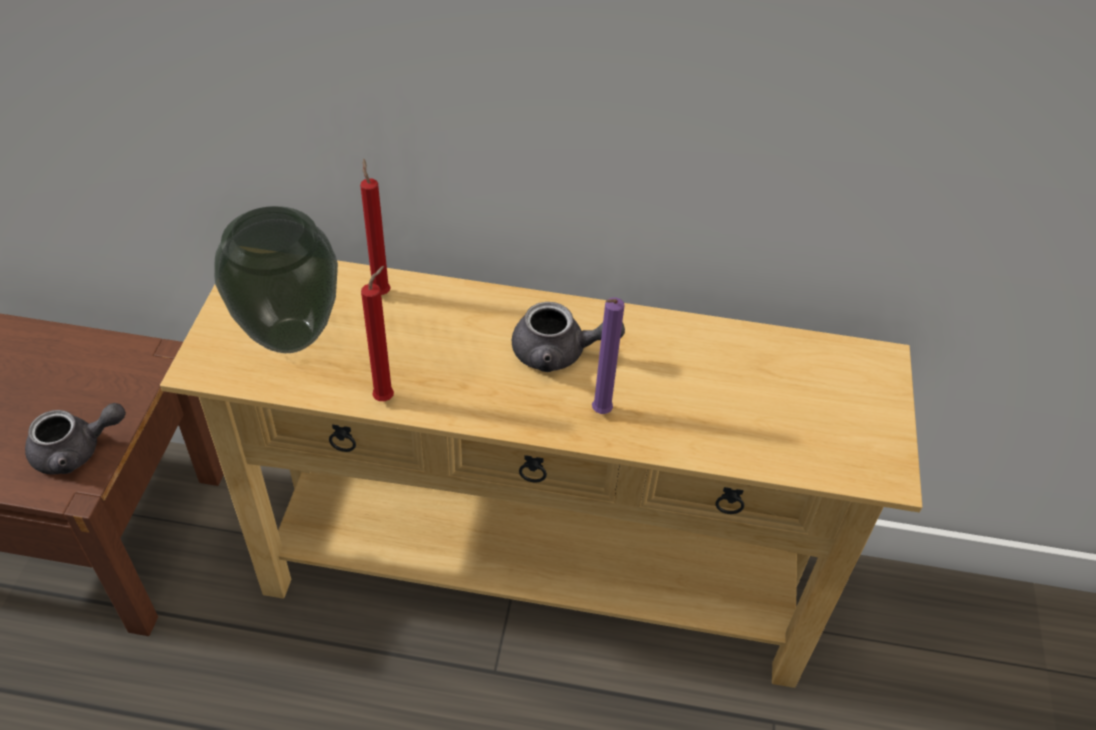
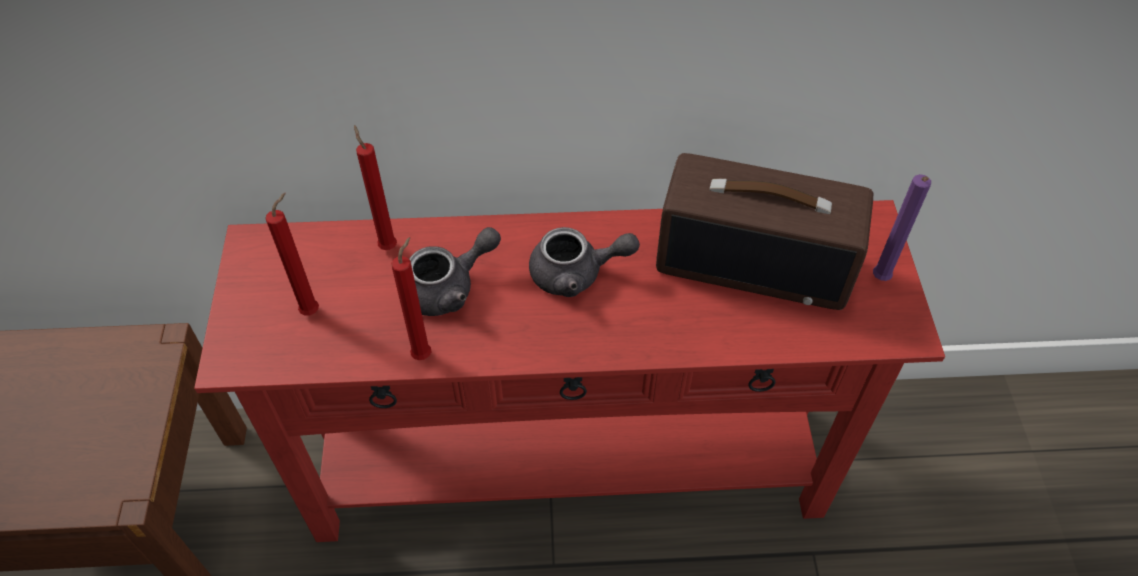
camera: 10 degrees left, 5 degrees up
(77, 451) = (112, 458): grey teapot -> grey teapot (448, 288)
(292, 337) = (313, 310): vase -> red candle
(535, 579) = (568, 469): beige console table -> red console table
(599, 413) = (631, 327): purple candle -> purple candle (879, 280)
(745, 376) = (755, 262): none -> radio

